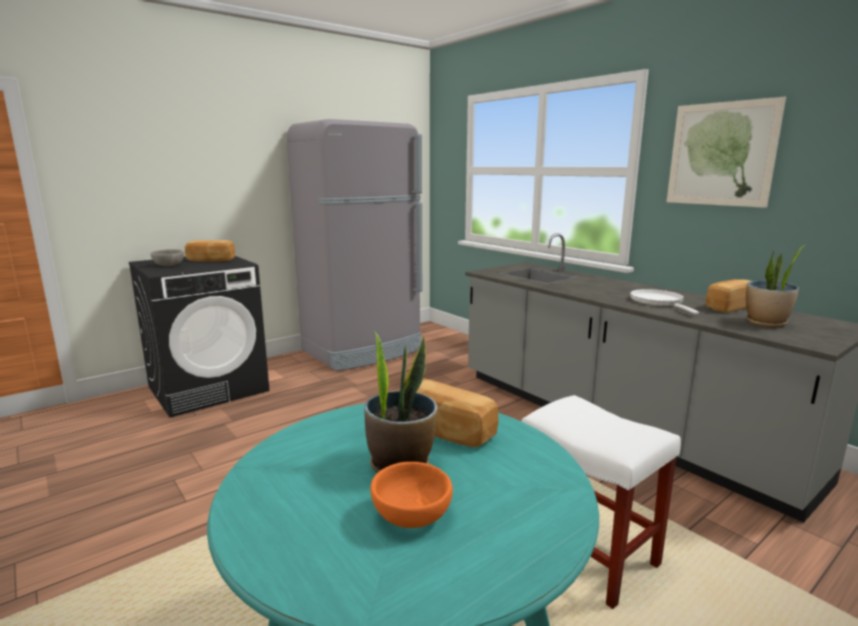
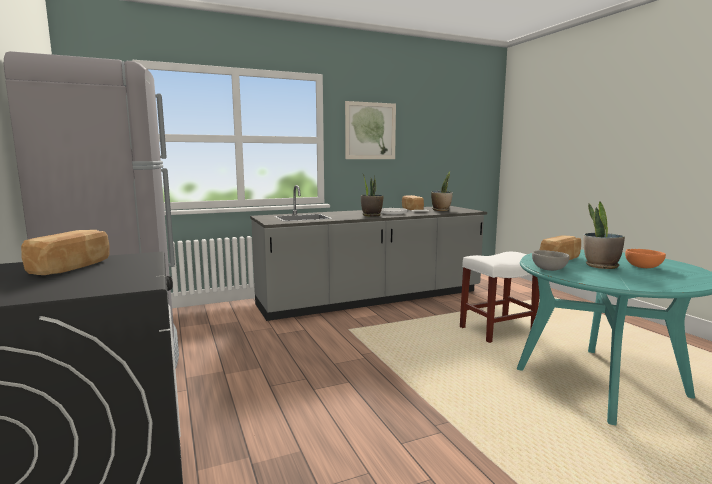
camera: 75 degrees left, 5 degrees down
(169, 265) = (68, 284): grey bowl -> grey bowl (548, 269)
(603, 294) = (371, 215): none -> potted plant

